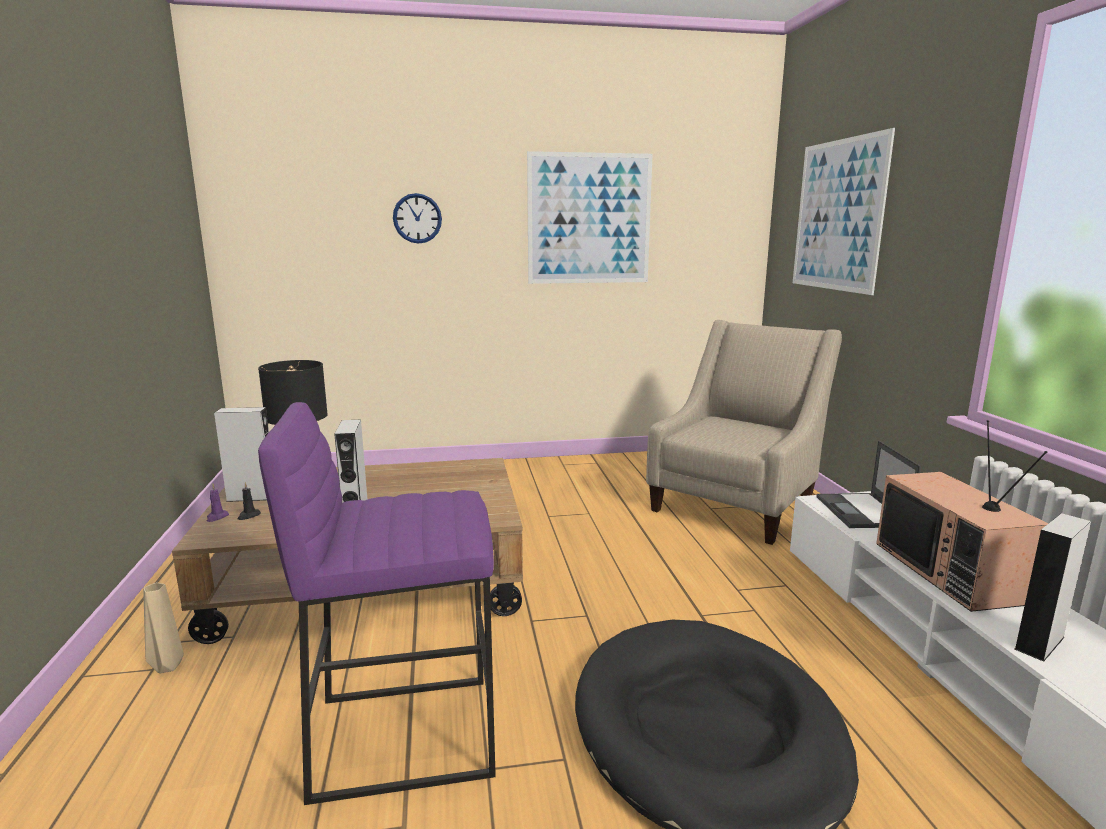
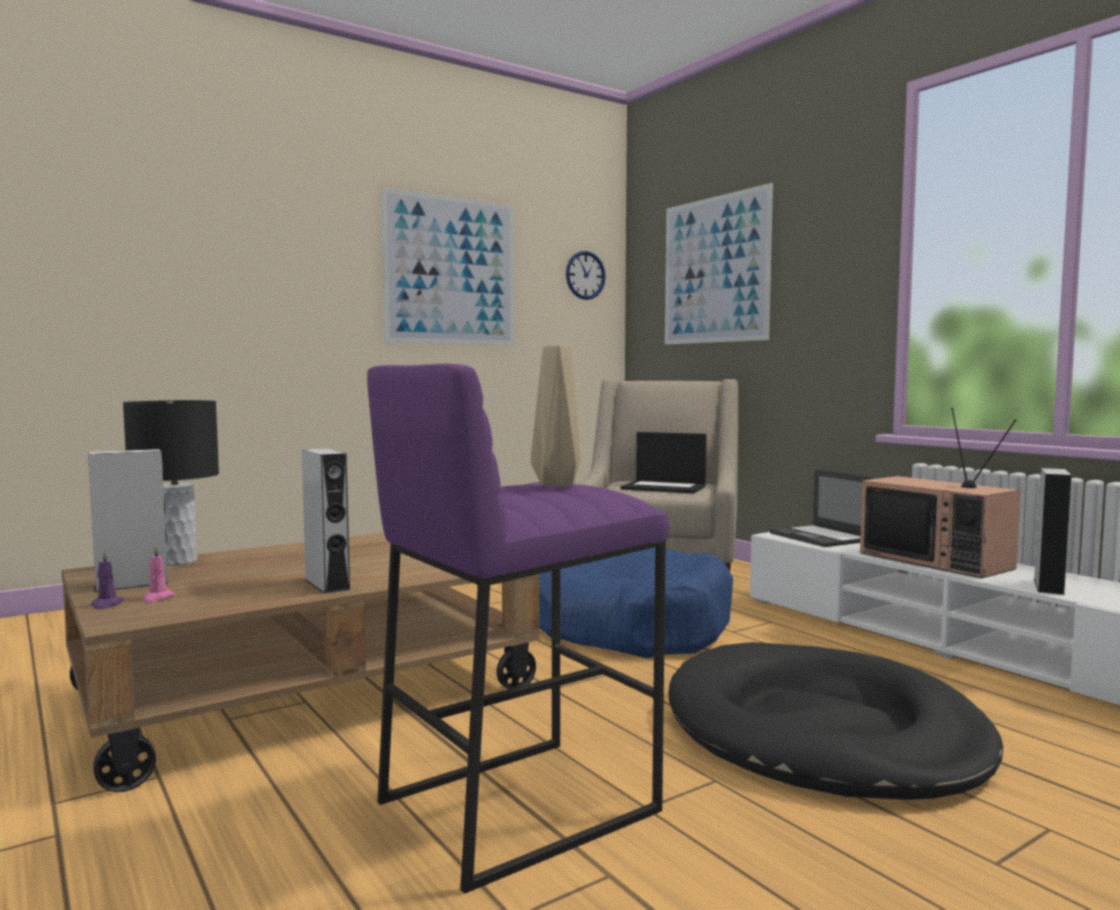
camera: 25 degrees left, 10 degrees down
(169, 667) = (86, 825): beige vase -> beige vase (558, 484)
(248, 516) = (157, 598): black candle -> pink candle
(417, 218) = (247, 254): wall clock -> wall clock (585, 275)
(649, 562) = (625, 625): none -> blue dog bed
(738, 434) = (665, 487): none -> laptop

